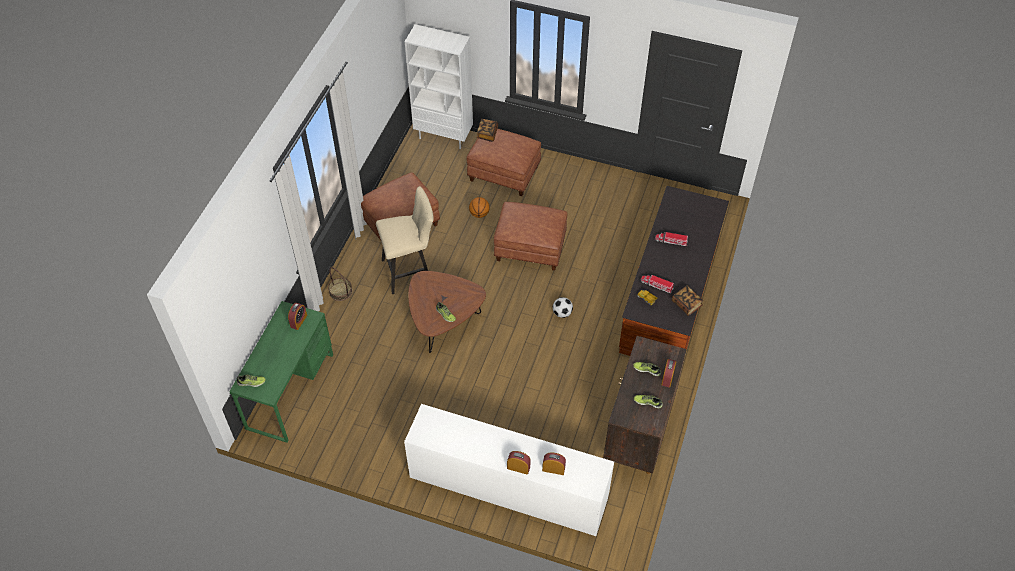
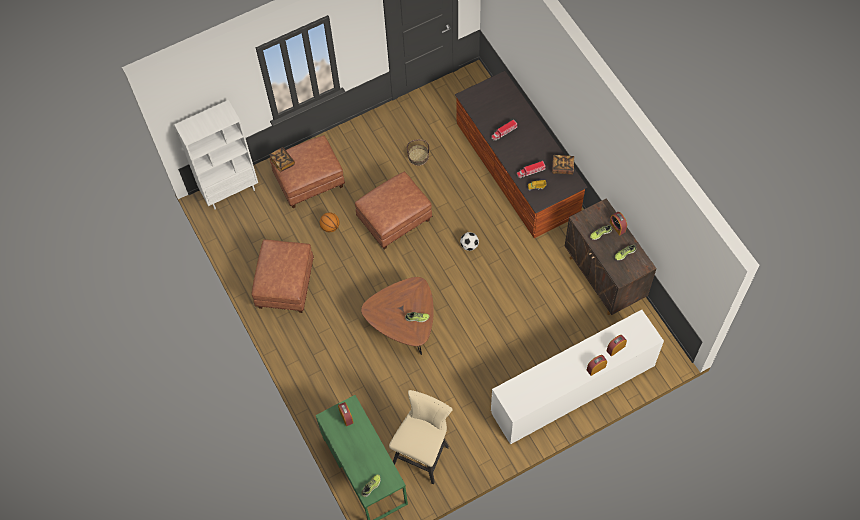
camera: 45 degrees left, 10 degrees up
(340, 291) = (308, 372): basket -> basket (418, 157)
(410, 271) = (336, 312): beige stool -> beige stool (423, 453)

